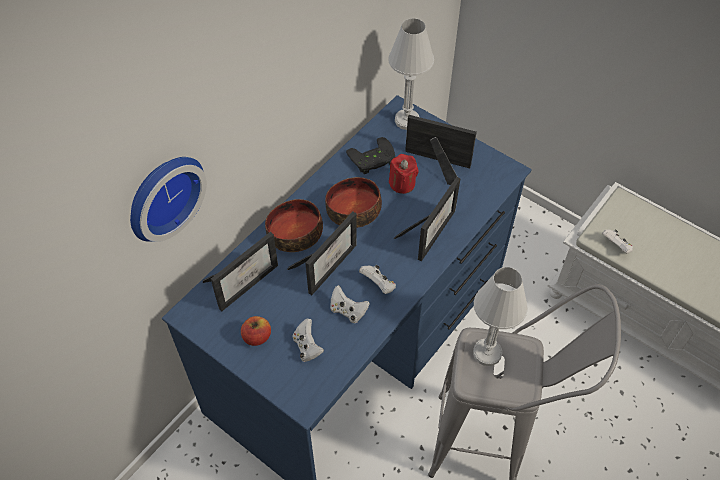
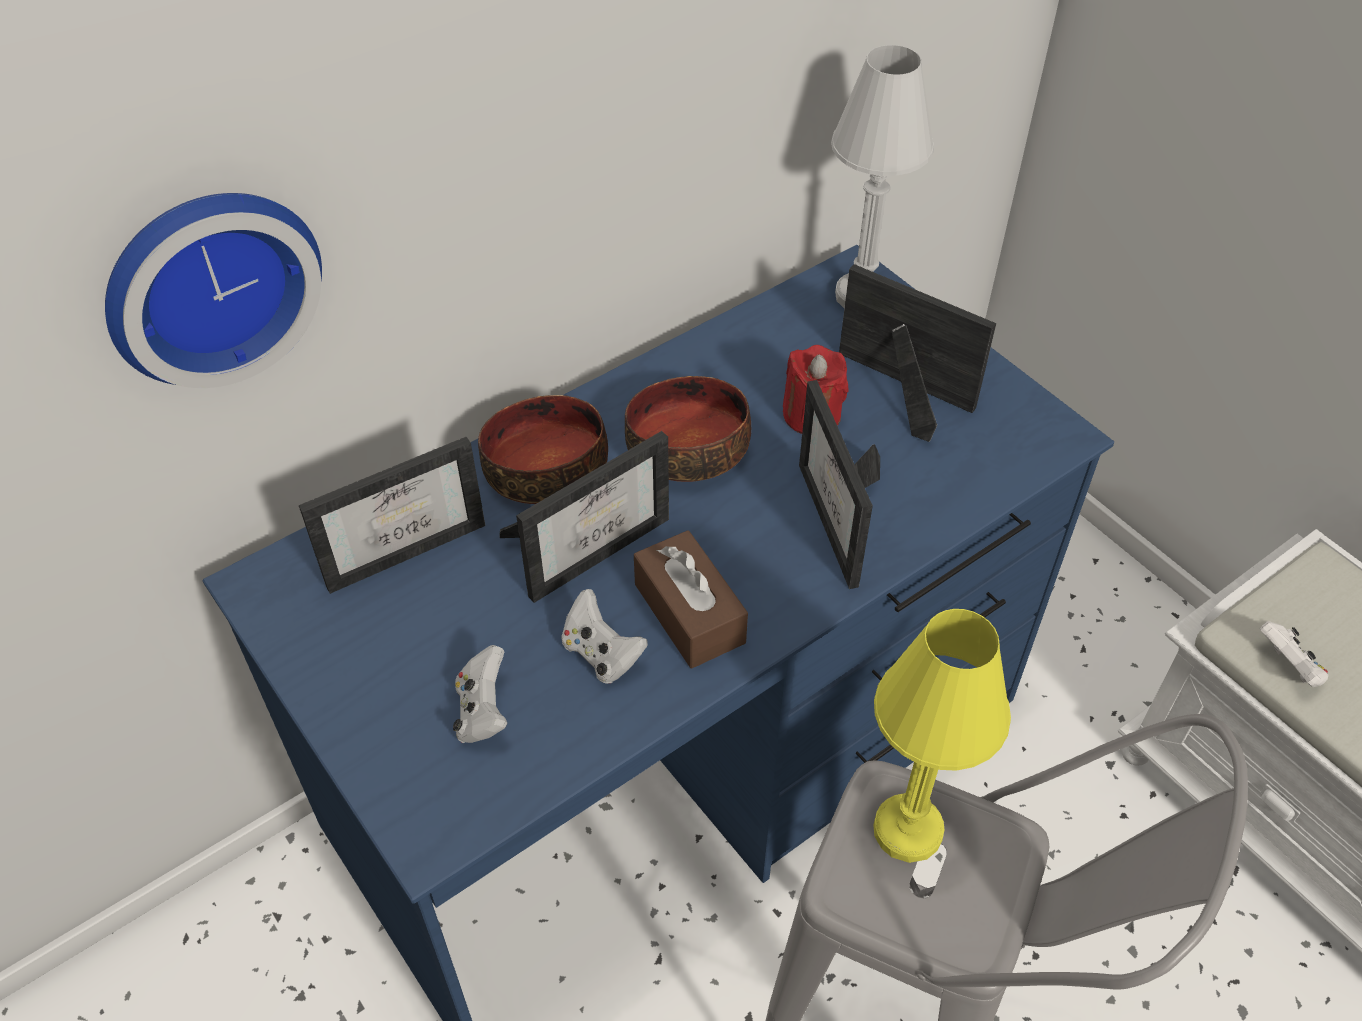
camera: 15 degrees right, 5 degrees down
(257, 337) = (382, 664): apple -> none
(373, 160) = (763, 358): black game controller -> none
(378, 285) = (689, 613): white game controller -> brown tissue box
(431, 231) = (844, 524): picture frame -> picture frame turned 120 degrees clockwise
(487, 353) = (907, 830): white table lamp -> yellow table lamp

